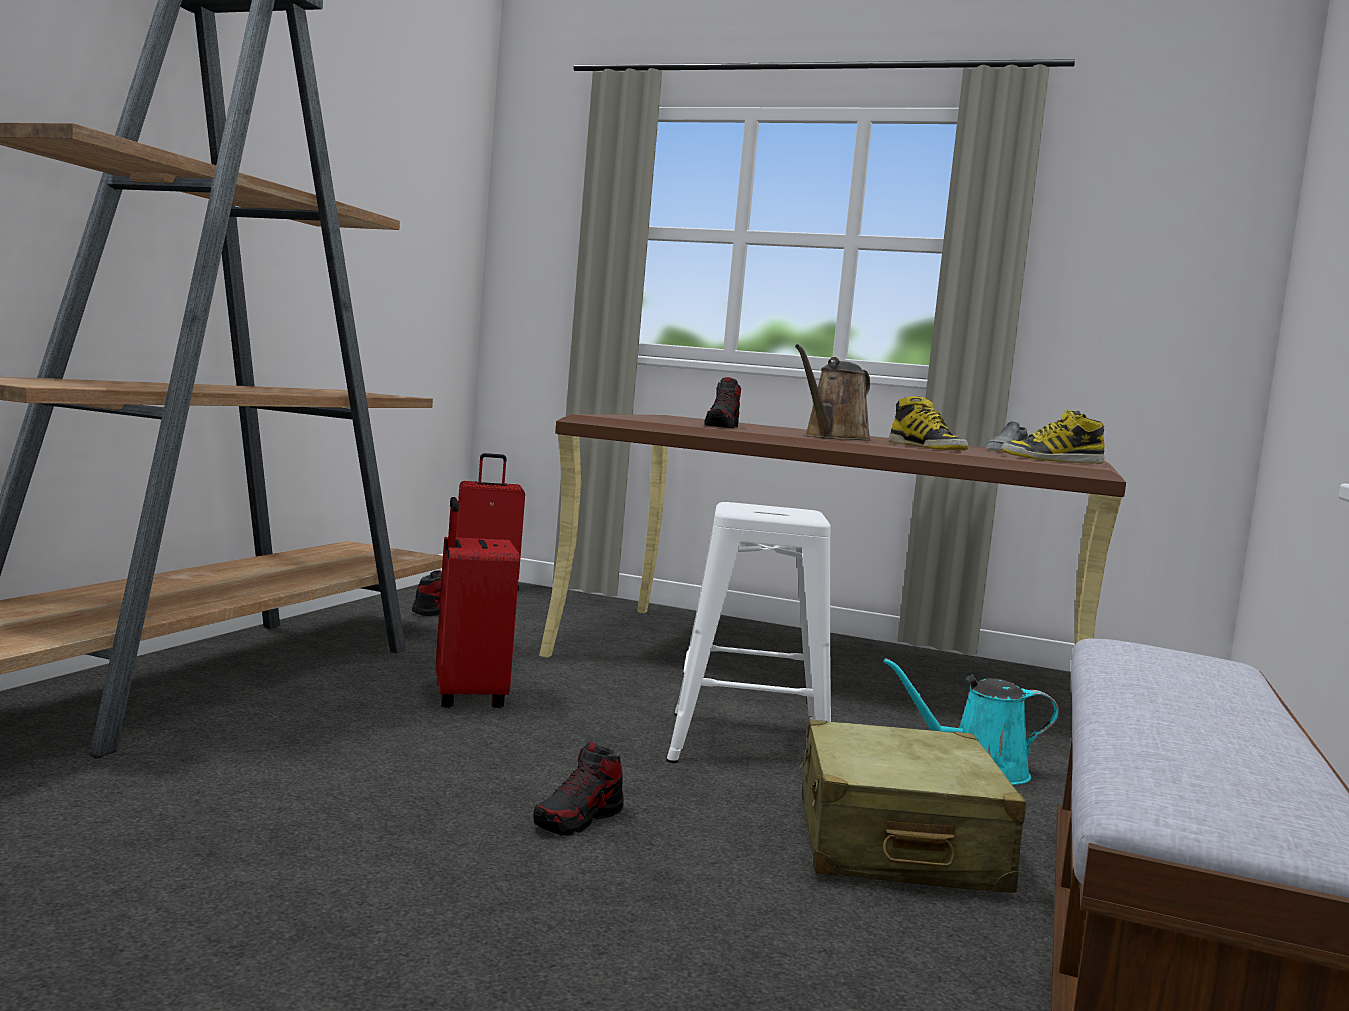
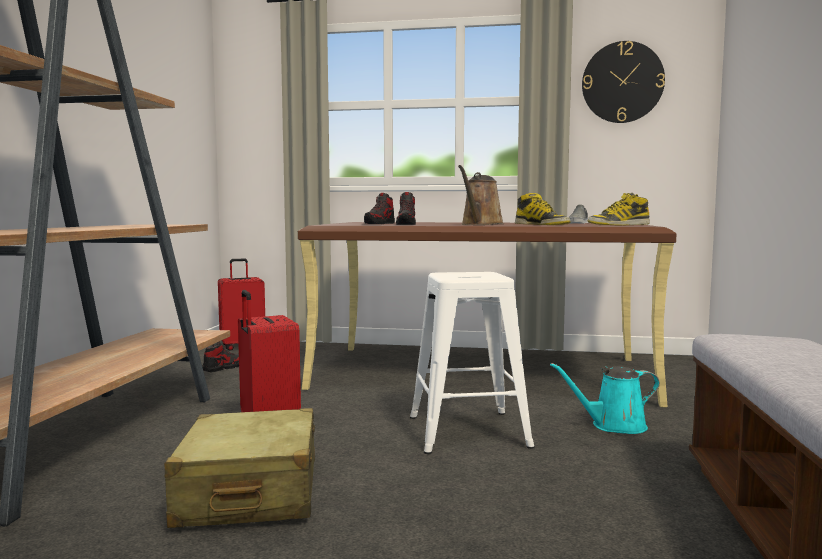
camera: 10 degrees left, 0 degrees up
(578, 819) = (391, 510): shoe -> shoe (379, 223)
(896, 844) = (603, 489): beige suitcase -> beige suitcase (250, 492)
(1120, 228) = (622, 82): none -> wall clock

